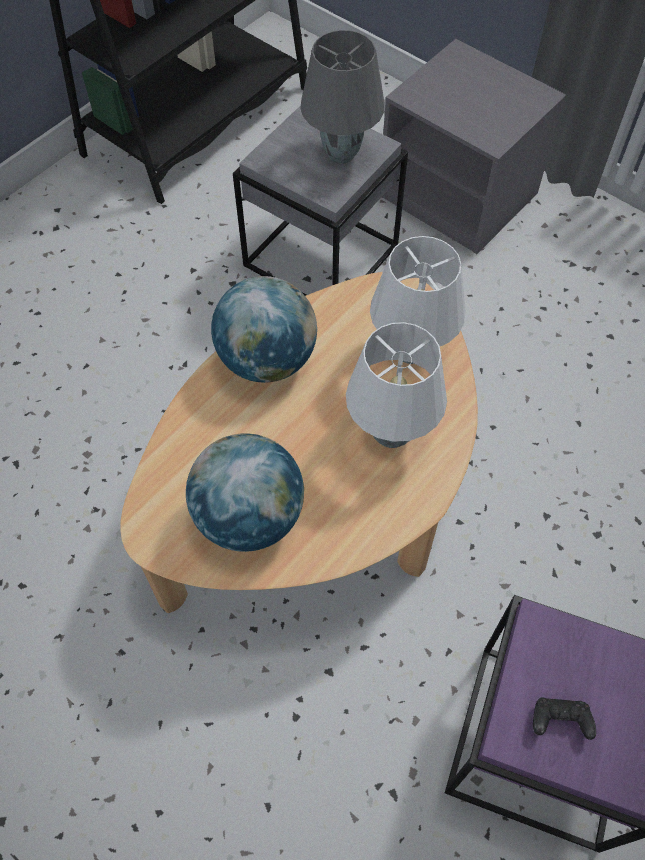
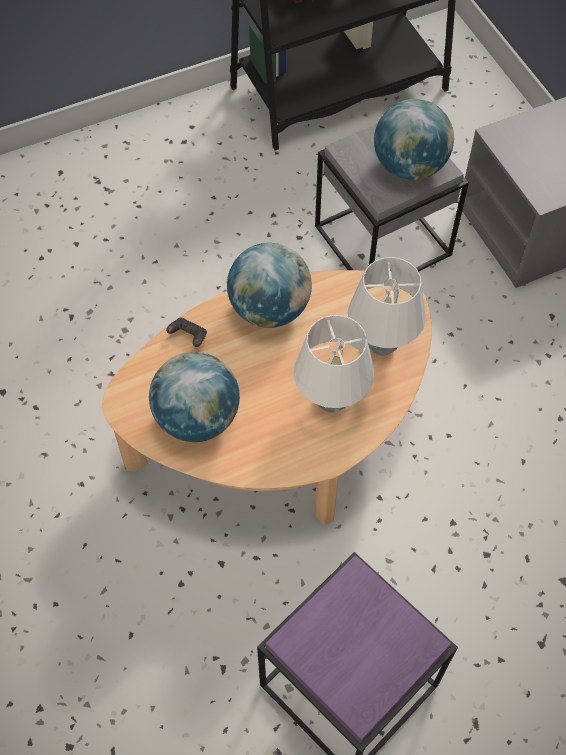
camera: 25 degrees right, 0 degrees up
(342, 154) = (409, 166): grey table lamp -> globe
(559, 721) = (332, 646): black game controller -> black game controller (188, 336)

